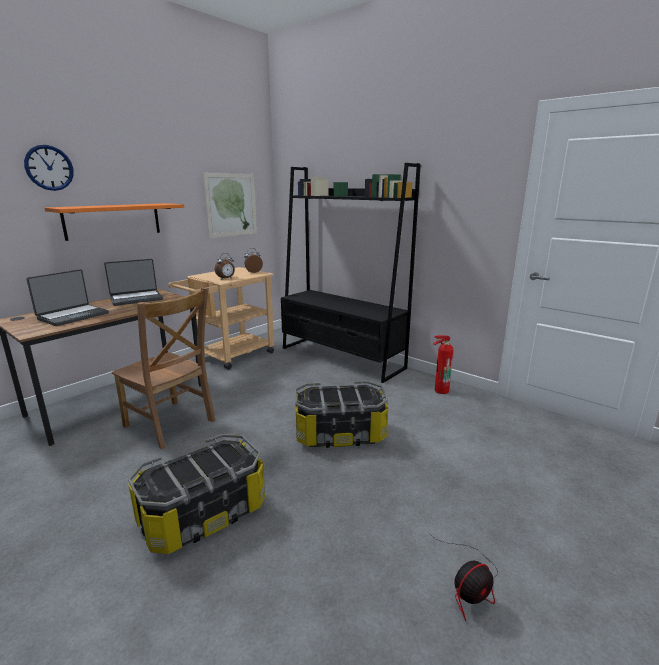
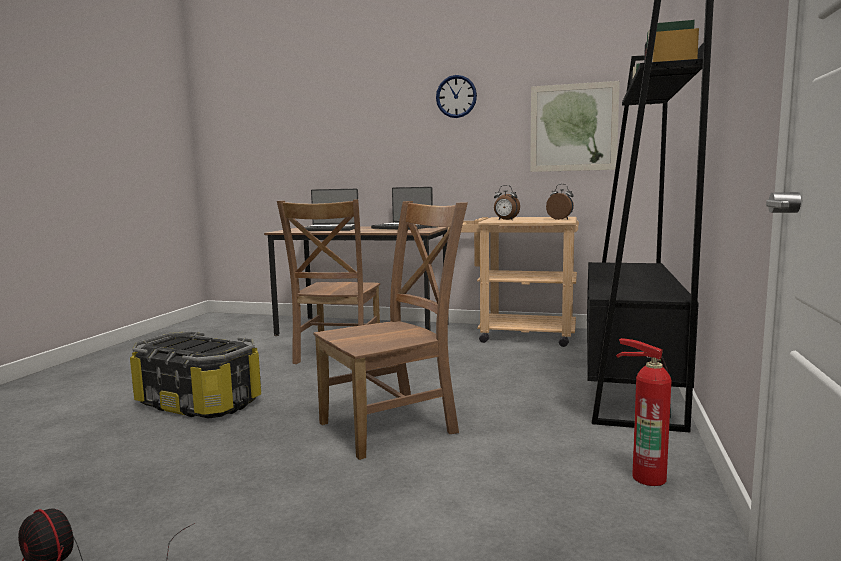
camera: 65 degrees right, 10 degrees down
(49, 168) = (364, 96): wall clock -> wall clock (456, 96)
(113, 220) = (414, 146): orange shelf -> none
(340, 434) = (393, 426): storage box -> brown chair

